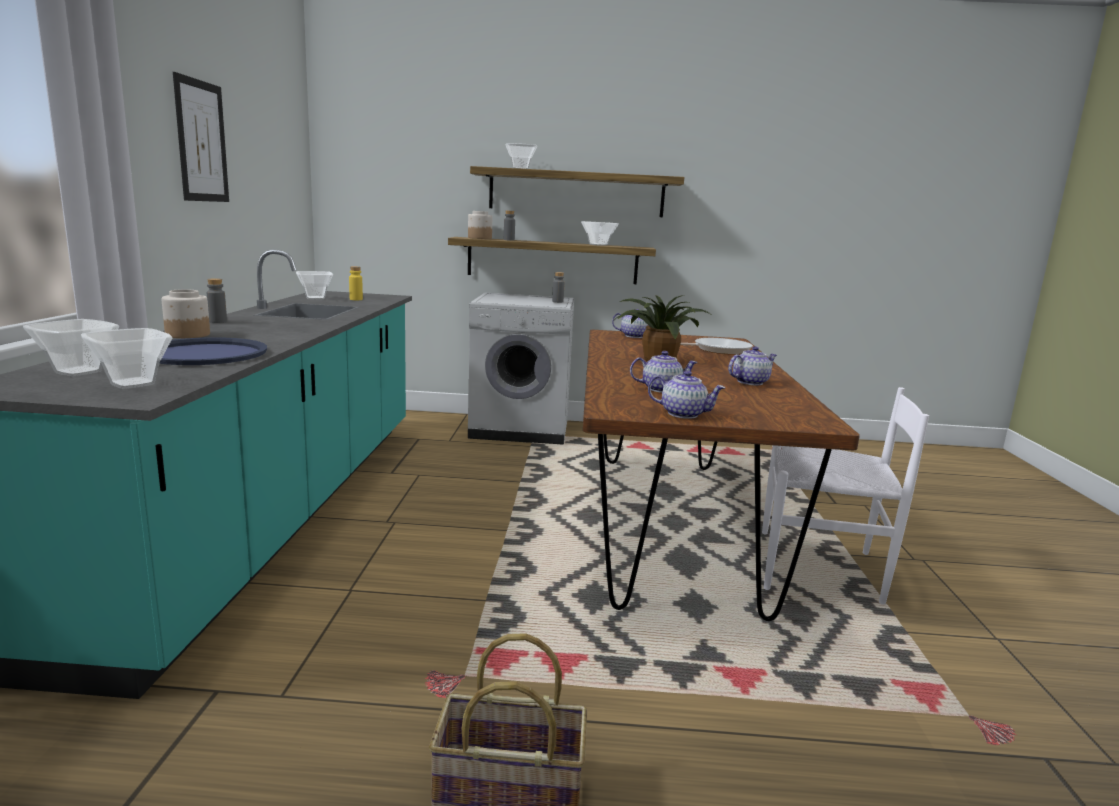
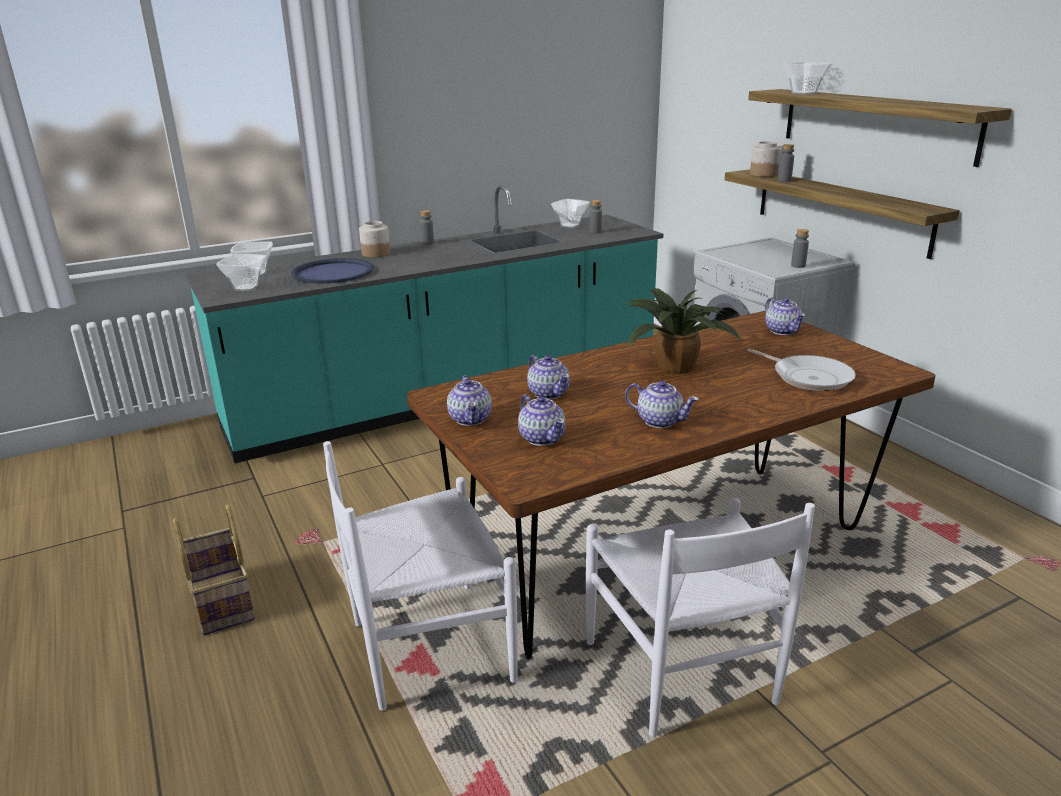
camera: 60 degrees right, 10 degrees up
(201, 141) = (476, 92): picture -> none
(356, 299) = (595, 232): yellow bottle -> grey bottle
(598, 245) = (874, 199): bowl -> none
(721, 664) = (429, 647): none -> white chair
(747, 407) = (542, 438): none -> teapot

